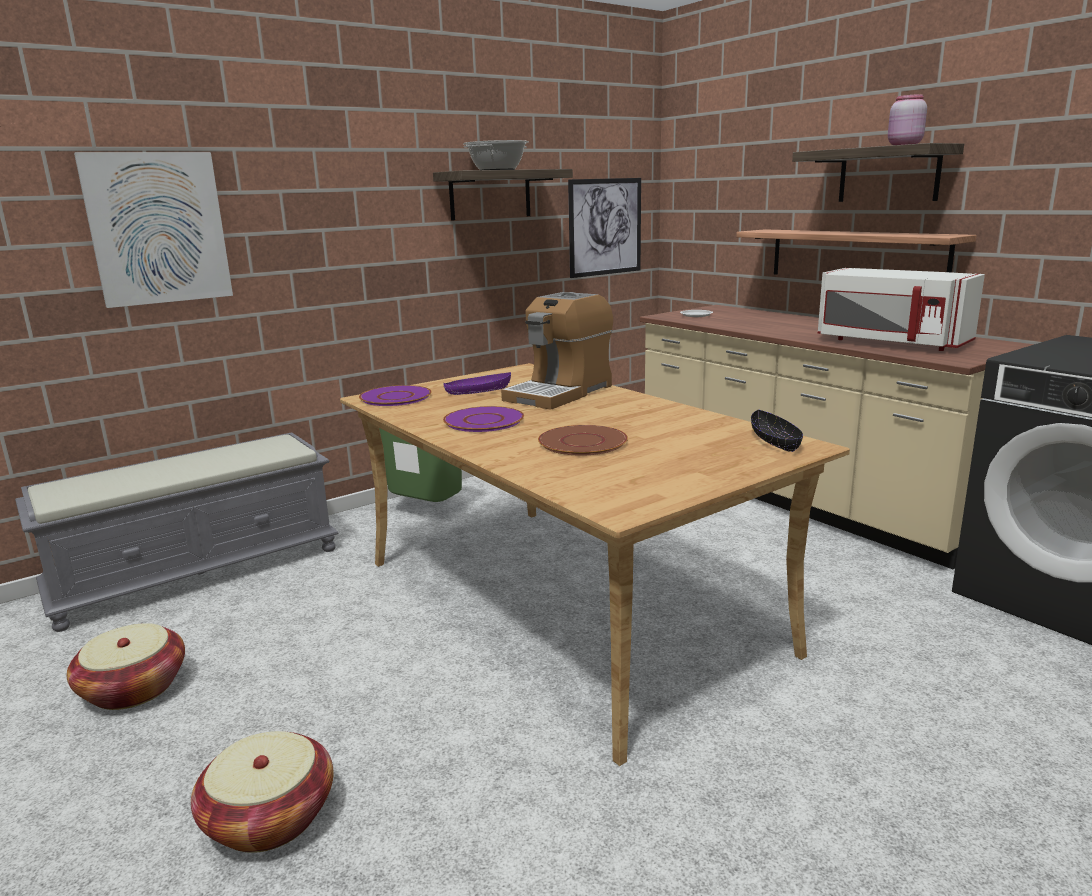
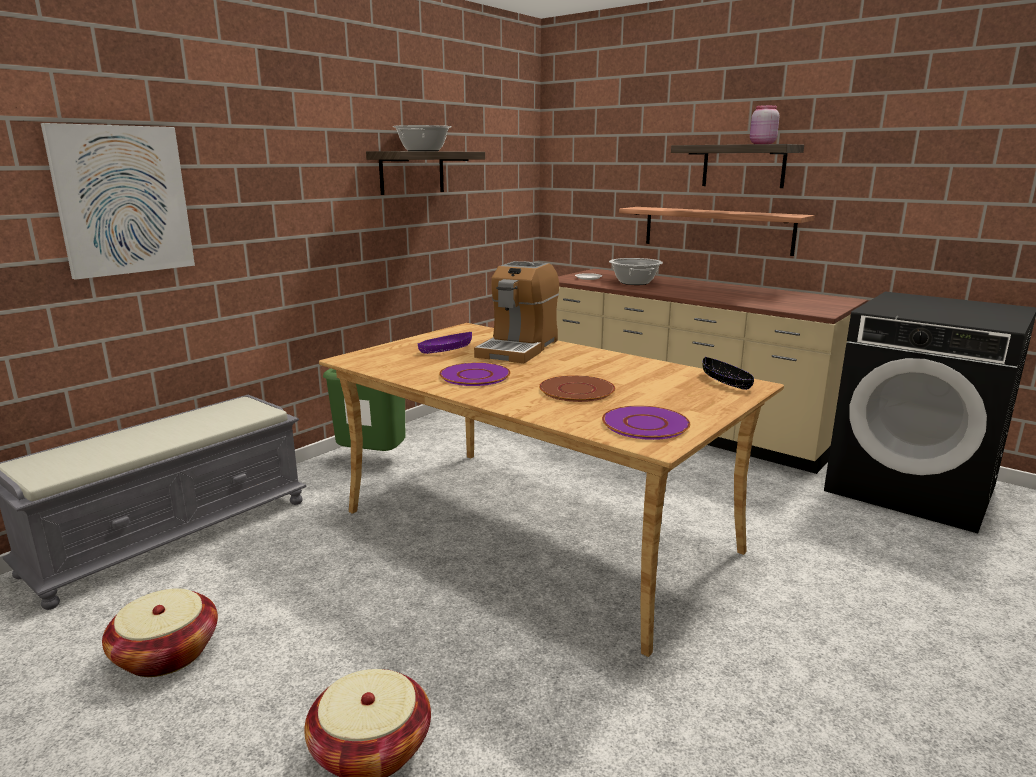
camera: 15 degrees left, 0 degrees up
(396, 397) = (373, 357): purple plate -> purple plate (646, 424)
(605, 227) = (500, 202): picture -> none
(747, 321) = (634, 282): none -> cooking pot
(890, 342) = (760, 299): white microwave -> none

